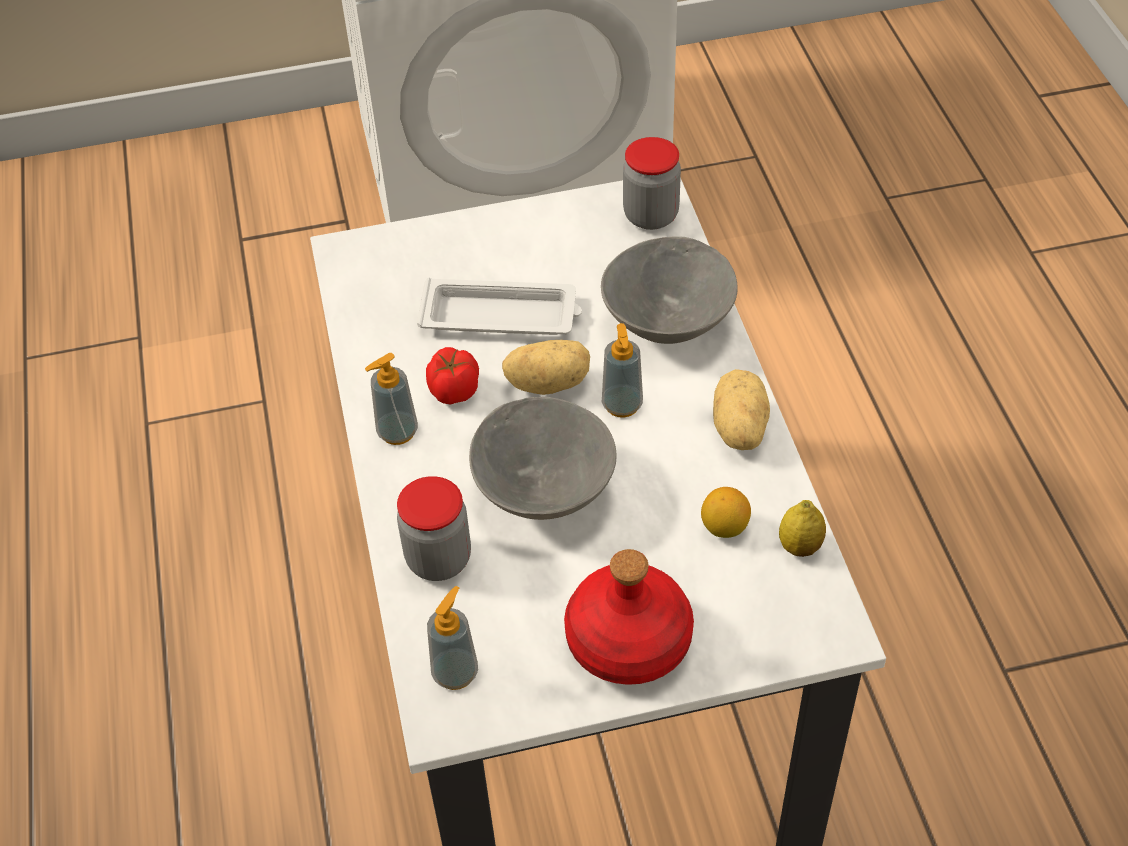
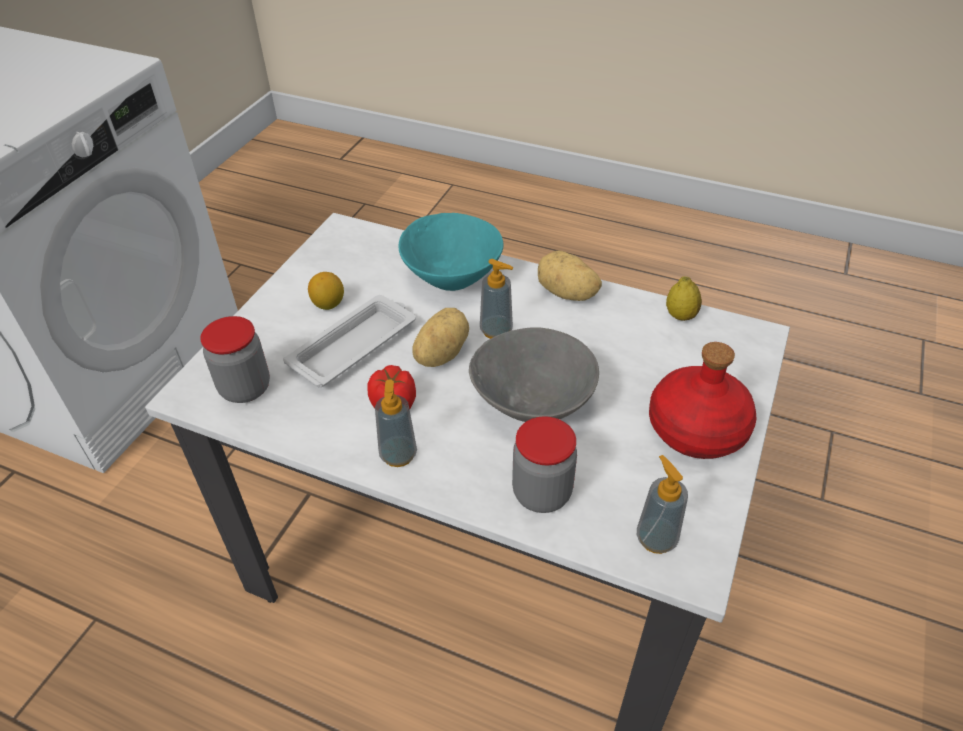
camera: 55 degrees left, 5 degrees down
(651, 215) = (355, 240): jar -> jar (245, 388)
(669, 323) = (452, 277): grey bowl -> turquoise bowl
(724, 527) = (639, 338): lemon -> lemon (328, 304)

